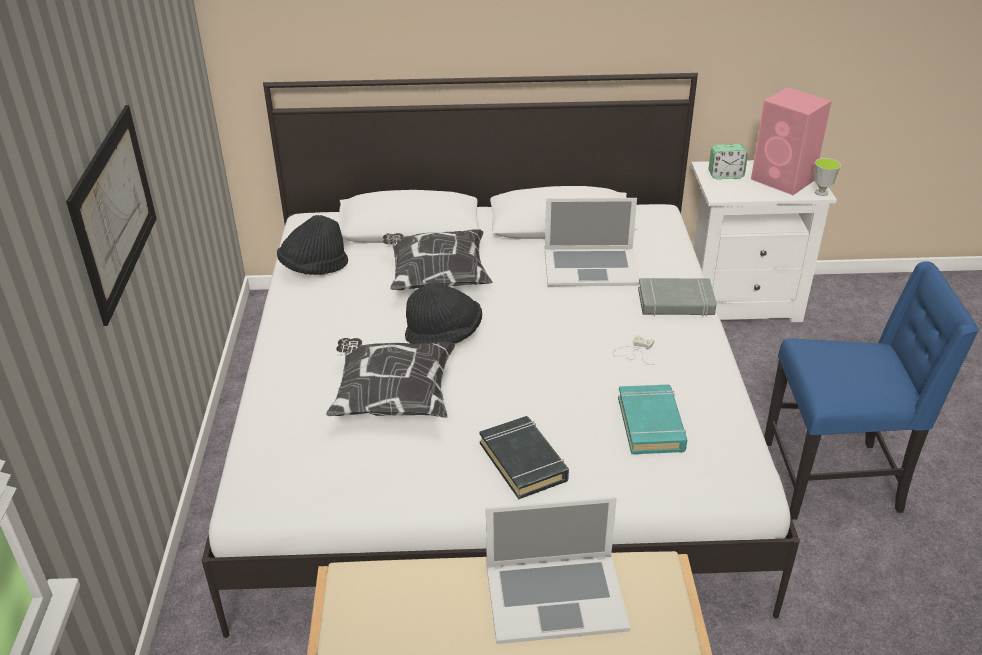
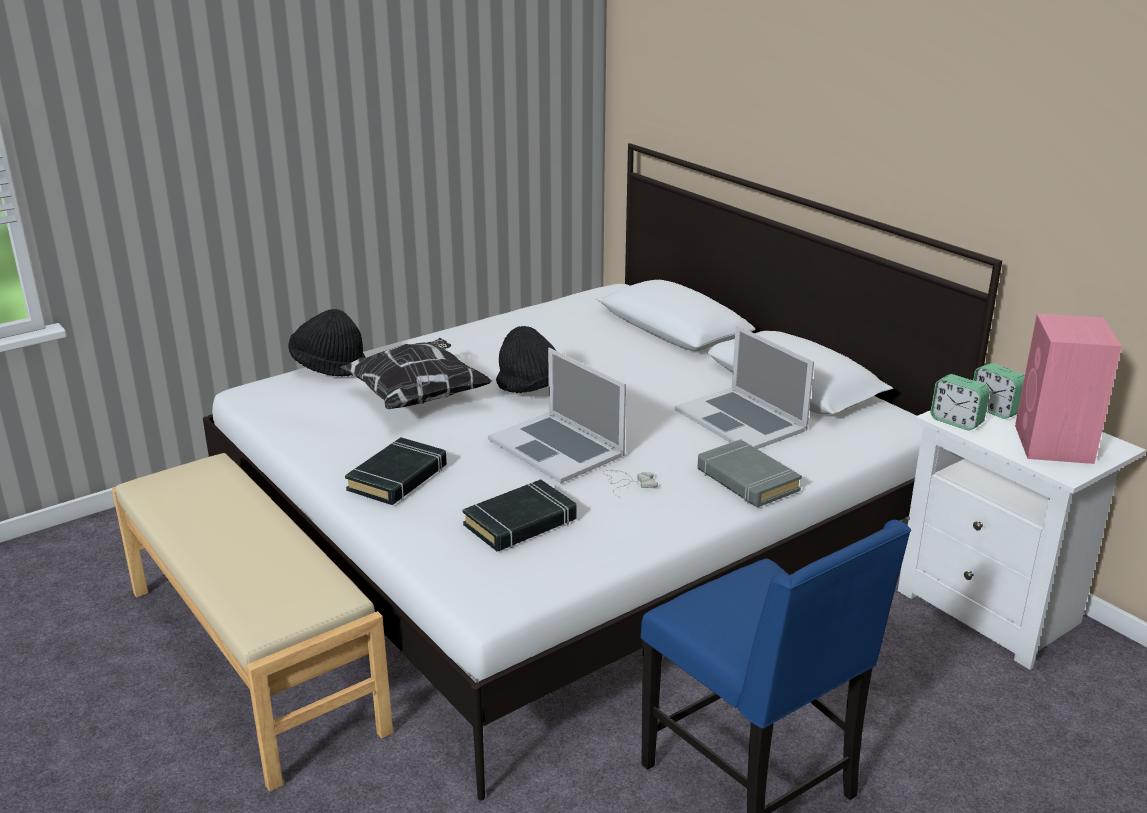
camera: 55 degrees right, 10 degrees down
(114, 211) = (311, 141): picture -> none
(314, 268) = (554, 313): black hat -> black hat (329, 366)
(436, 278) = (612, 361): pillow -> none
(555, 596) = (258, 556): laptop -> laptop (556, 447)
(651, 424) = (520, 523): turquoise book -> black book
(729, 193) = (956, 421): none -> alarm clock
(821, 192) = (1070, 474): cup -> none

